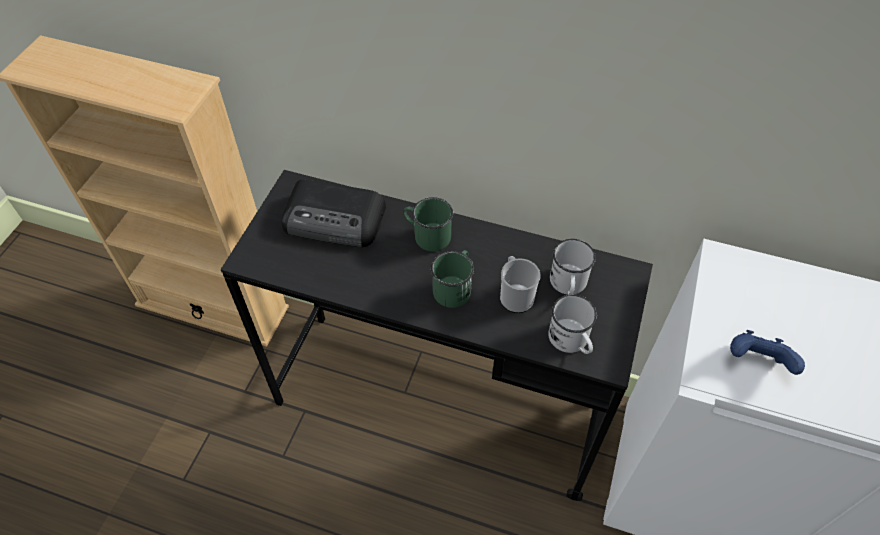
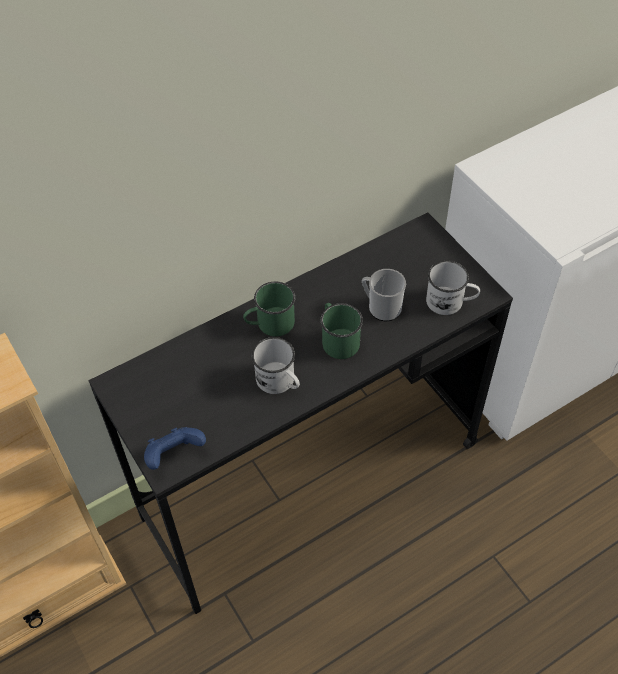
camera: 50 degrees left, 0 degrees up
(335, 219) = (189, 376): radio -> none
(568, 285) = (401, 271): white mug -> white mug (279, 382)
(757, 362) = (572, 210): blue game controller -> blue game controller (174, 455)

